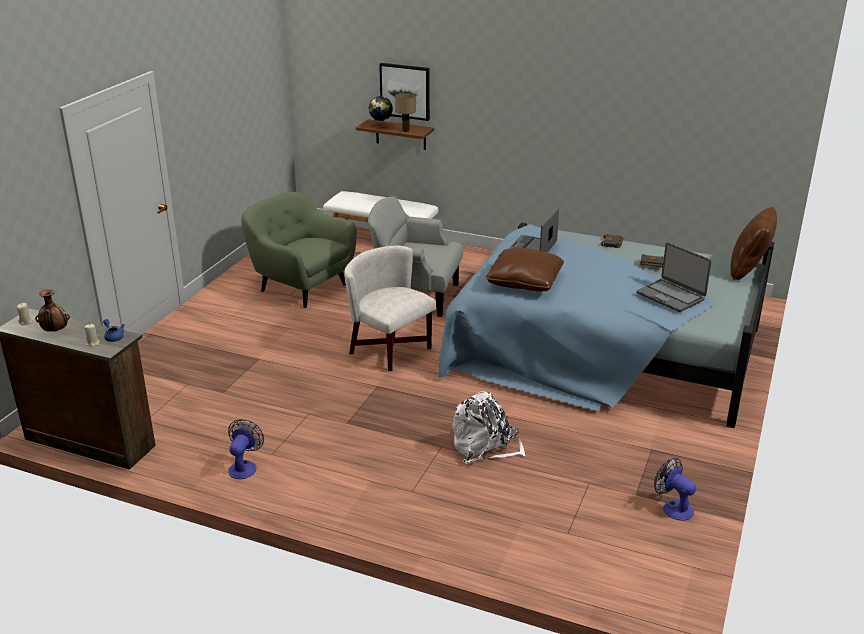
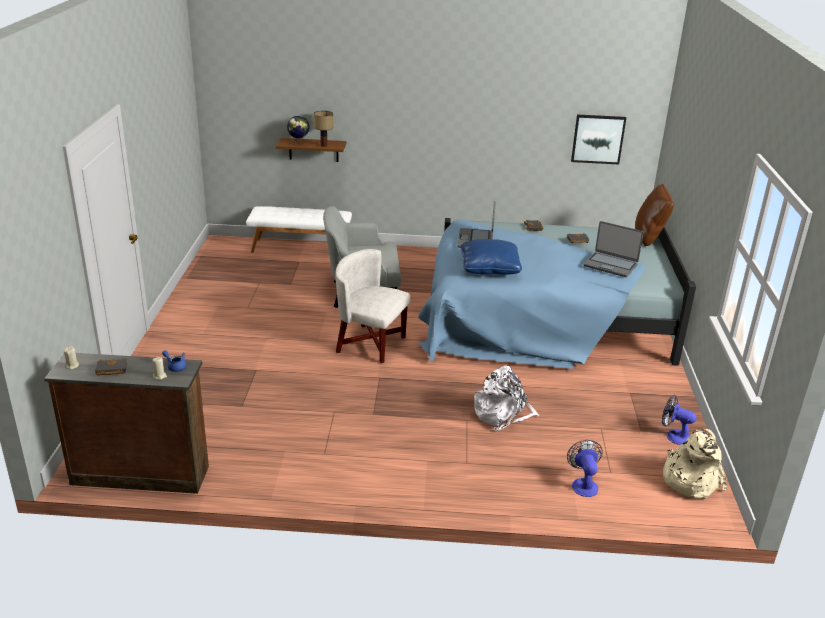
camera: 20 degrees left, 0 degrees up
(55, 331) = (110, 370): vase -> black book
(244, 466) = (306, 469): fan -> fan (583, 484)
(301, 286) = (253, 298): green armchair -> none
(405, 91) = (318, 109): picture -> picture (598, 139)
(524, 282) = (489, 268): brown pillow -> blue pillow
(658, 560) = (689, 480): none -> beige backpack

